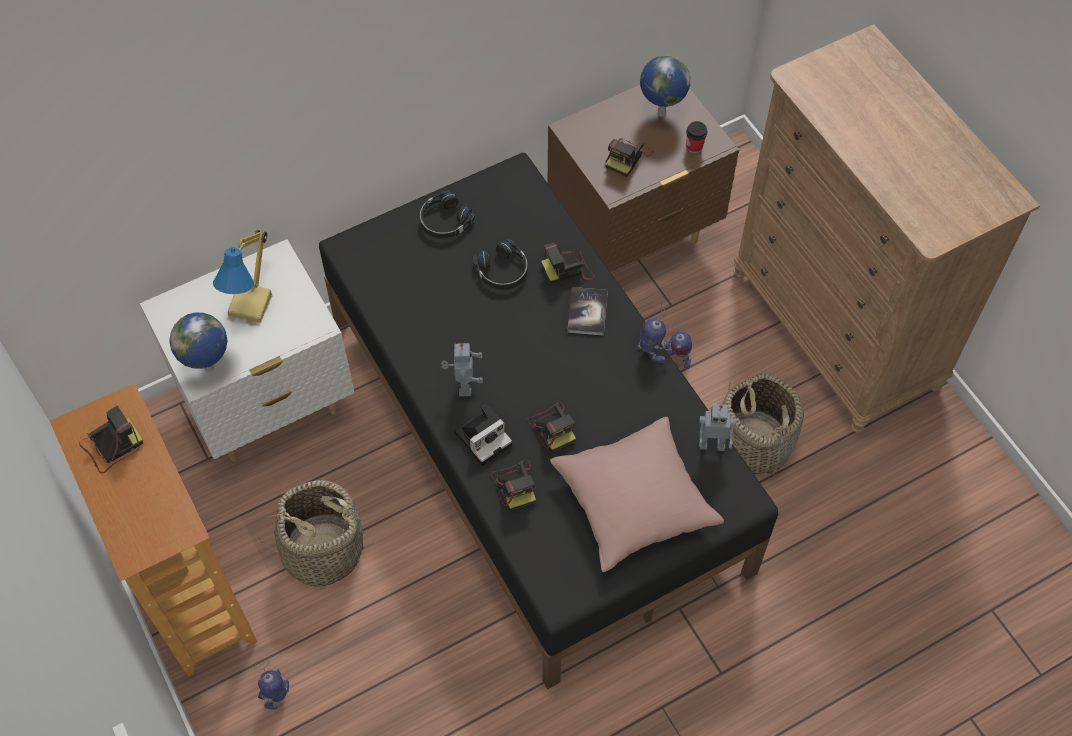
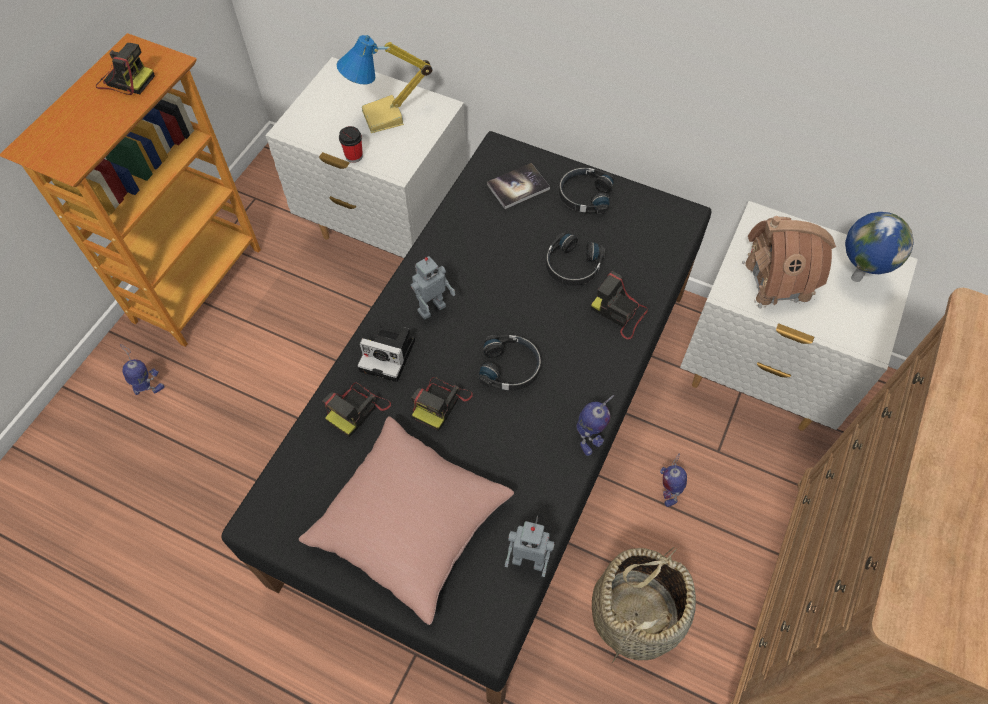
camera: 55 degrees right, 0 degrees up
(210, 368) = (305, 129): globe -> none
(322, 550) = (288, 340): basket -> none
(558, 365) = (510, 367): none -> black headphones
(587, 312) = (587, 356): book -> book (518, 187)
(627, 158) = (777, 281): camera -> toy house
(633, 236) = (758, 376): brown nightstand -> white nightstand
(694, 147) = (847, 328): cup -> cup (354, 156)
(712, 443) = (529, 558): toy robot -> toy robot turned 45 degrees counterclockwise

